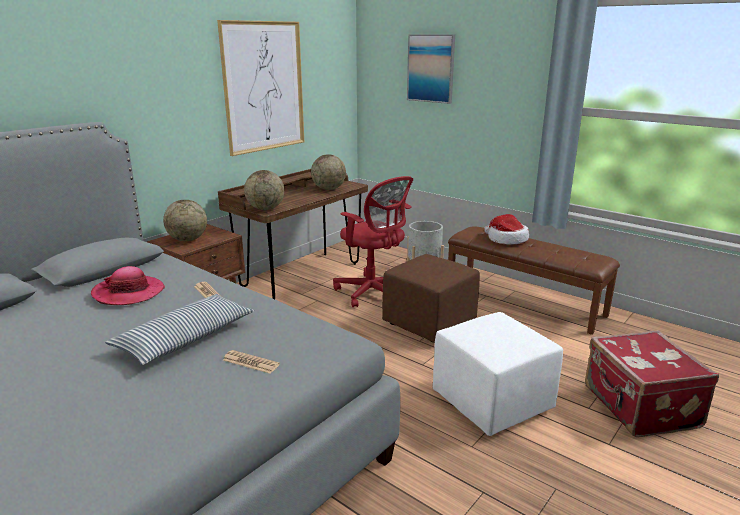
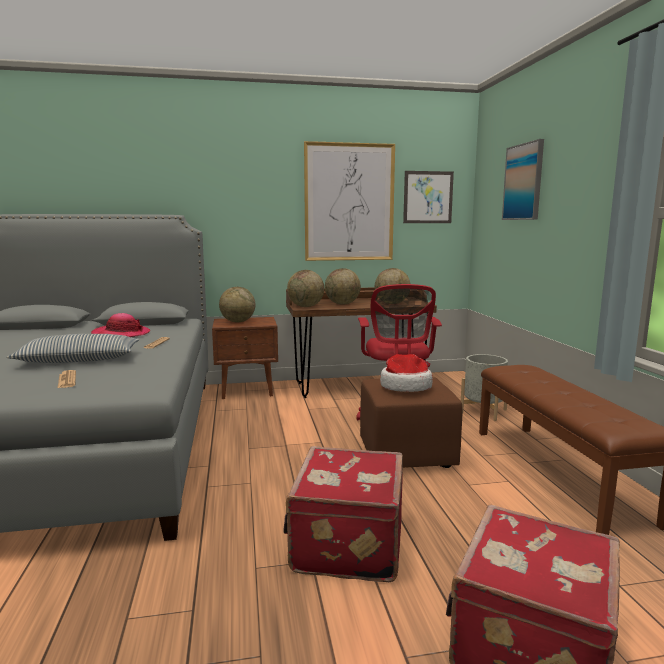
camera: 40 degrees right, 10 degrees down
(289, 198) = (342, 304): none -> globe
(325, 75) = (428, 197): none -> picture
(493, 402) = (346, 544): white ottoman -> red suitcase
(506, 239) = (542, 381): hat -> hat (405, 386)

